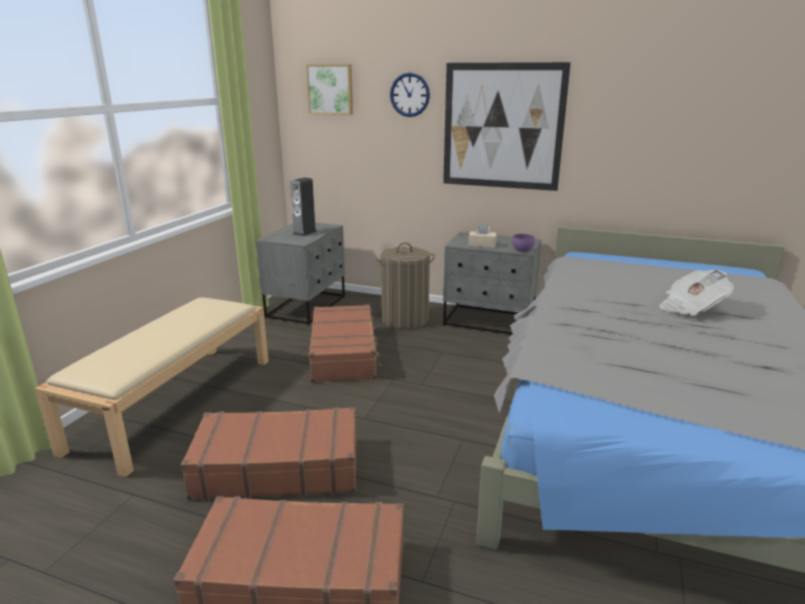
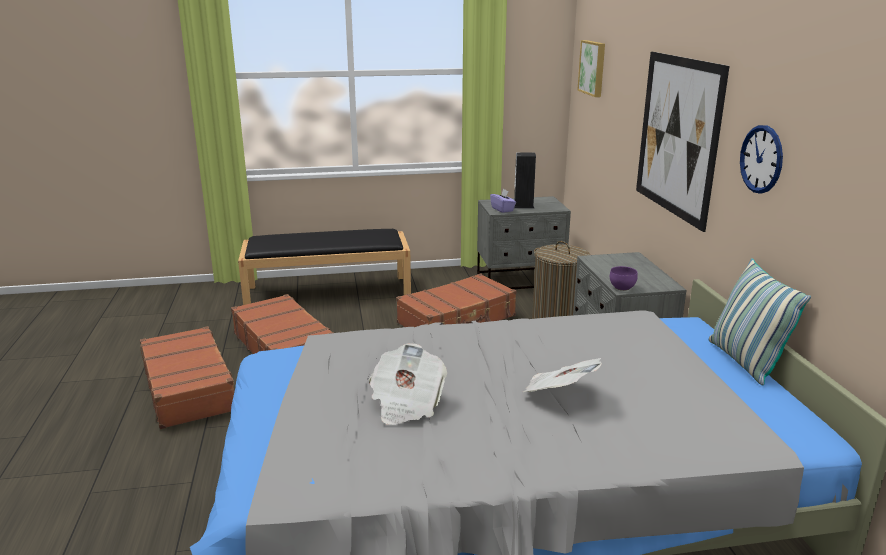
camera: 60 degrees right, 0 degrees up
(176, 401) = (329, 292): beige bench -> black bench
(299, 239) = (502, 209): none -> purple tissue box
(409, 95) = (629, 83): wall clock -> wall clock (761, 159)
(482, 245) = (609, 268): beige tissue box -> none
(649, 258) = (745, 361): none -> pillow
(701, 359) = (406, 403): none -> newspaper

